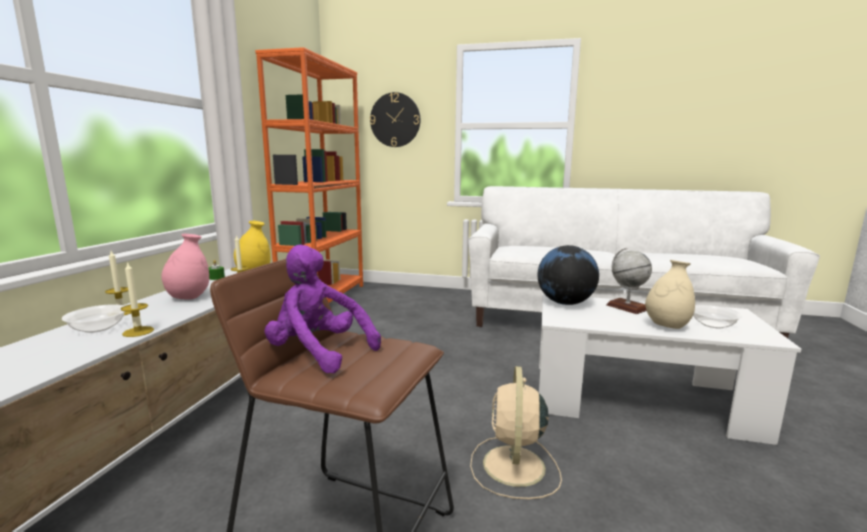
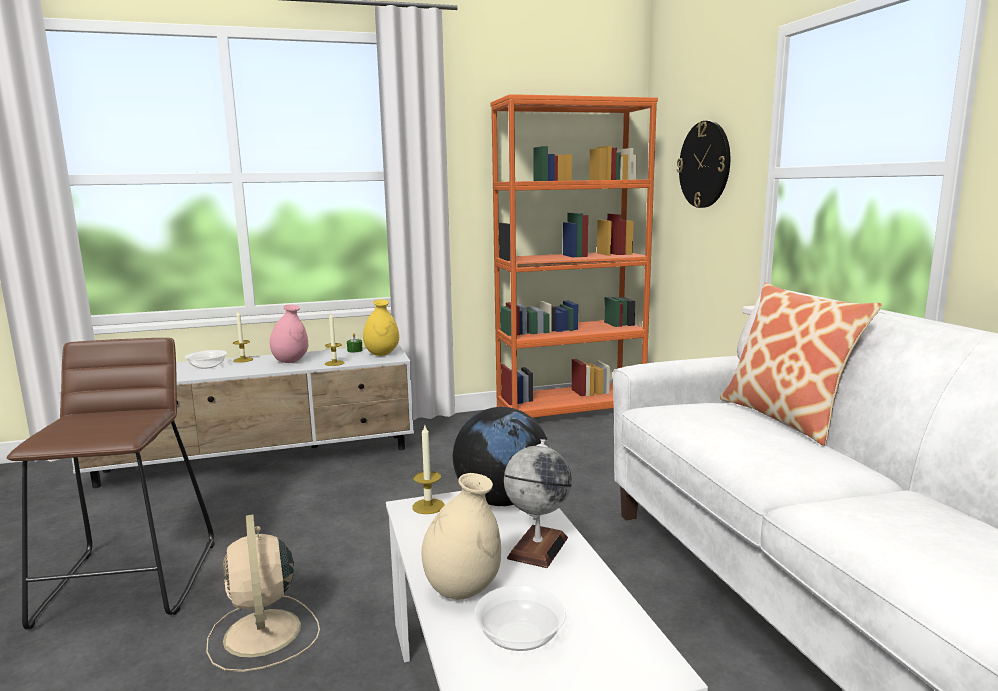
camera: 60 degrees right, 0 degrees up
(138, 331) = (205, 375): candle -> candle (428, 506)
(318, 353) = (107, 414): purple plush toy -> none
(514, 467) = (262, 635): beige fan -> beige fan turned 90 degrees counterclockwise
(538, 244) = (786, 417): none -> pillow

